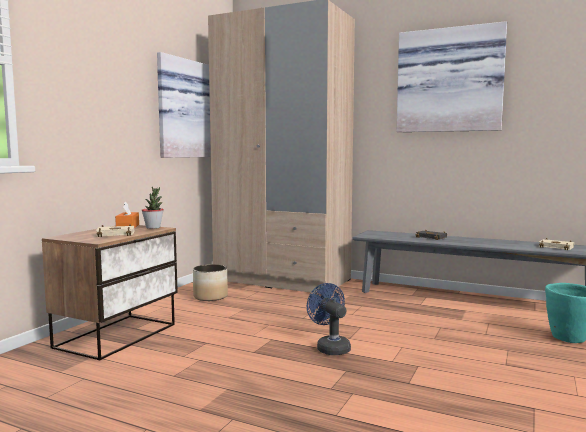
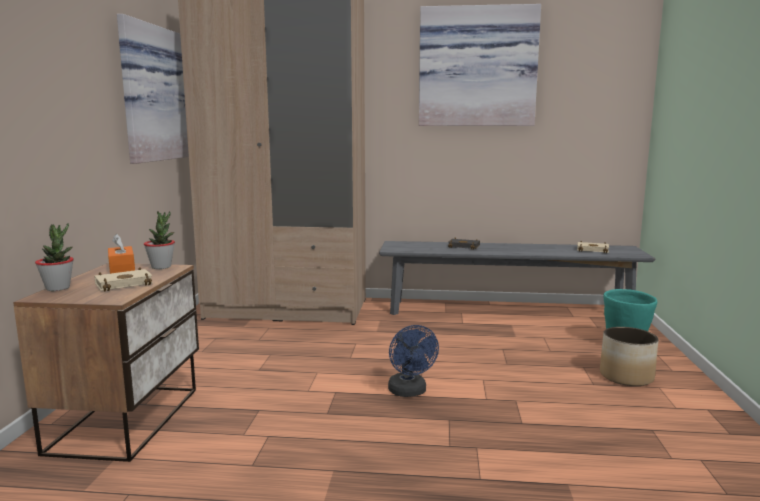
camera: 20 degrees left, 5 degrees up
(75, 233) = (58, 288): none -> potted plant
(211, 296) = (213, 342): planter -> planter (626, 376)
(330, 347) = (409, 392): blue fan -> blue fan turned 150 degrees counterclockwise

